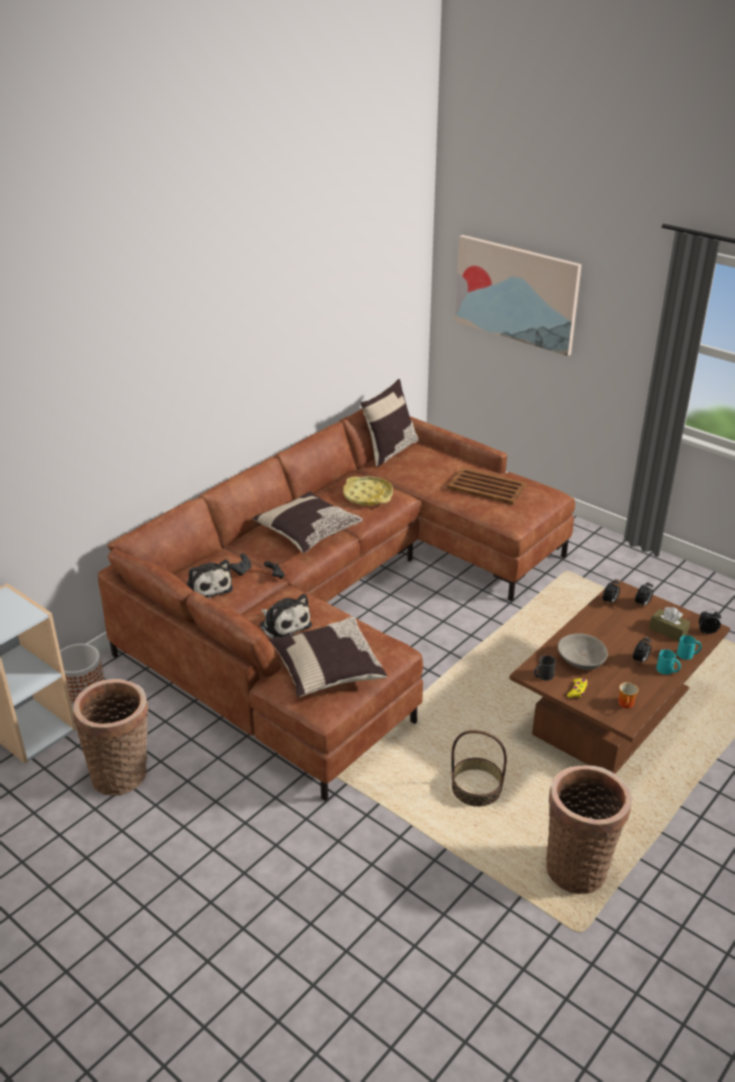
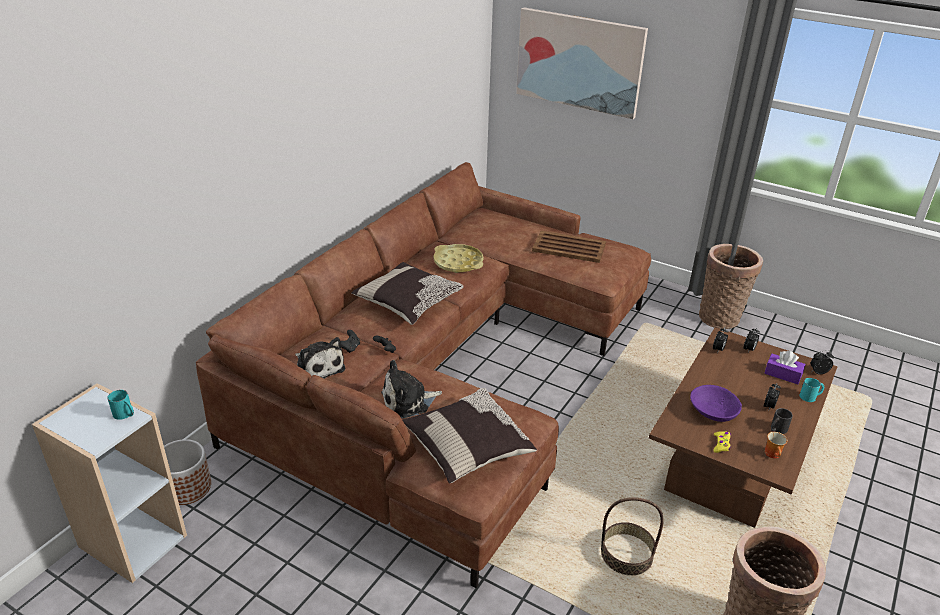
camera: 10 degrees left, 0 degrees up
(123, 773) = (247, 582): basket -> basket (721, 316)
(284, 624) = (408, 401): plush toy -> plush toy turned 120 degrees clockwise
(389, 451) = (465, 220): pillow -> none
(542, 676) = (682, 432): black mug -> black mug (777, 429)
(581, 660) = (712, 412): grey bowl -> purple bowl
(667, 670) = (798, 414): turquoise mug -> turquoise mug (125, 414)
(668, 630) = (783, 374): brown tissue box -> purple tissue box

